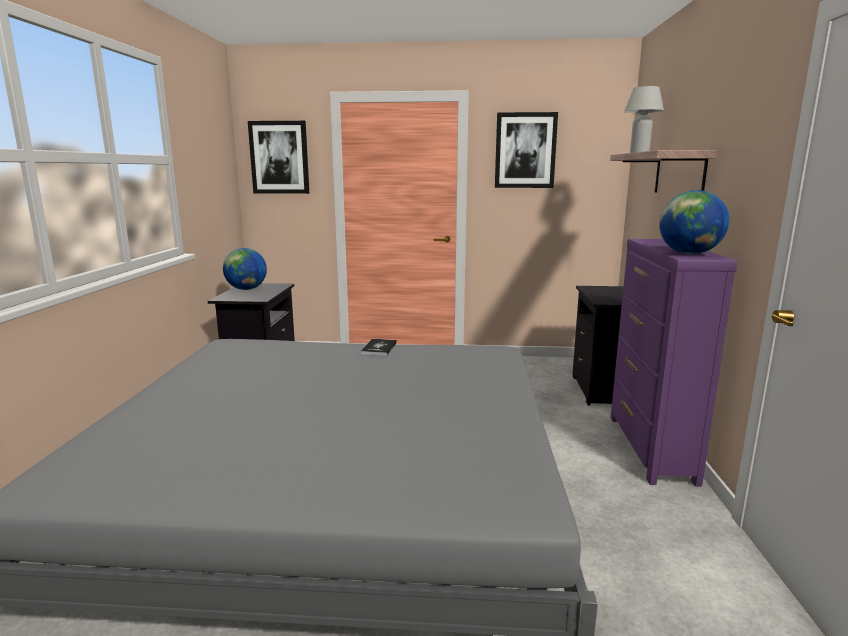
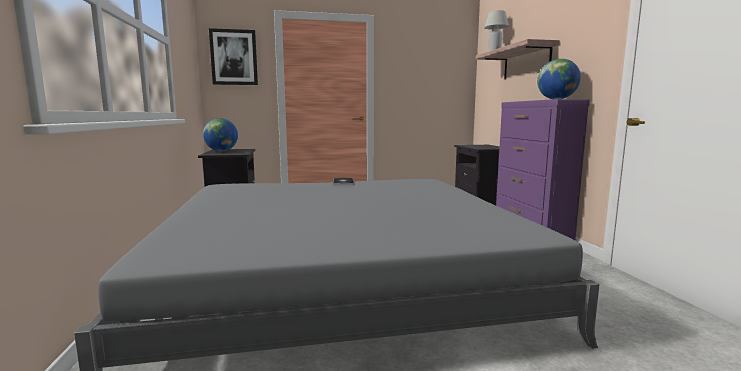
camera: 15 degrees left, 5 degrees down
(525, 150) = (412, 57): picture -> none

